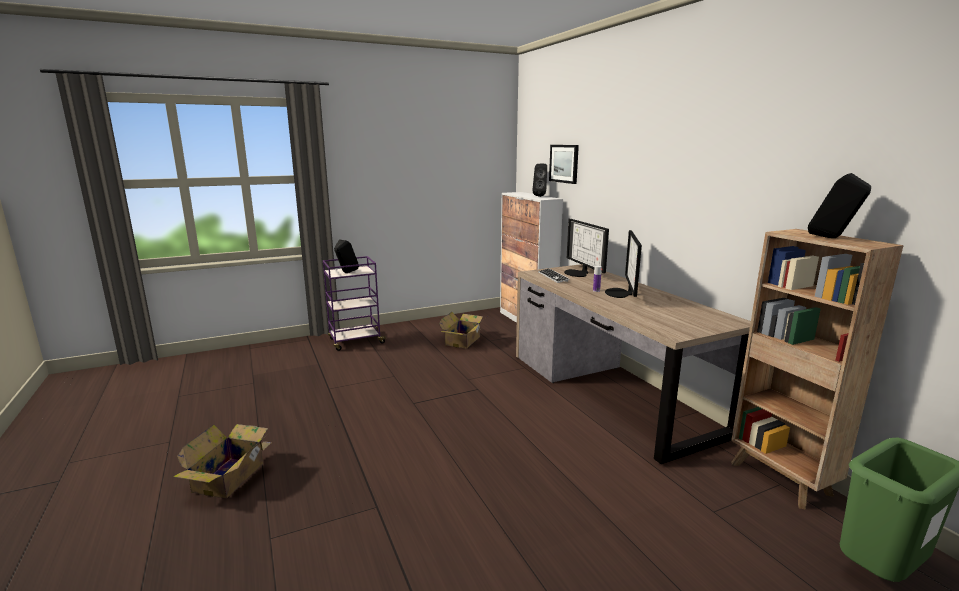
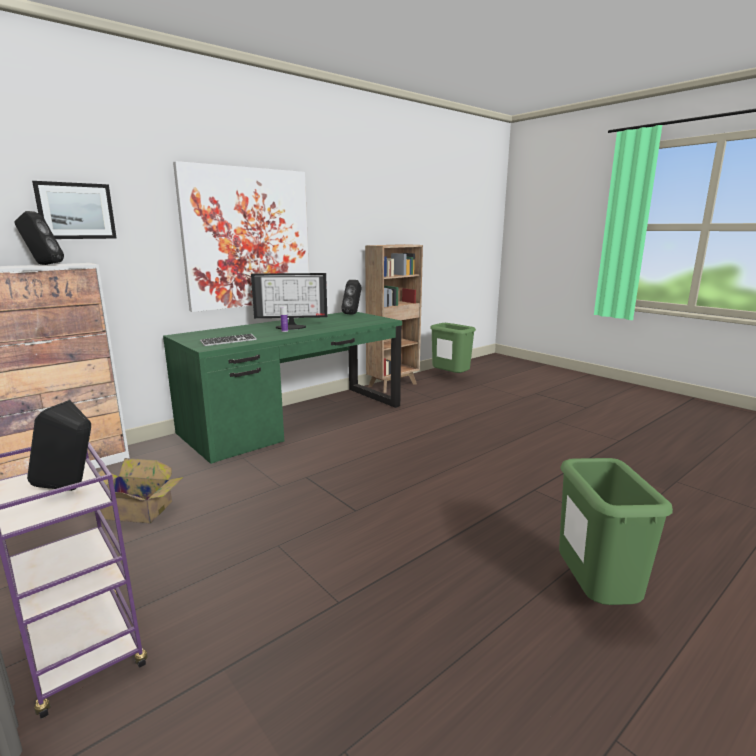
camera: 105 degrees left, 0 degrees up
(231, 476) = (593, 596): cardboard box -> green trash can
(578, 273) = (213, 335): monitor -> none
(610, 391) = (296, 420): brown desk -> green desk
(653, 195) = (248, 238): none -> picture
(832, 238) = (396, 244): black speaker -> black speaker (353, 314)

